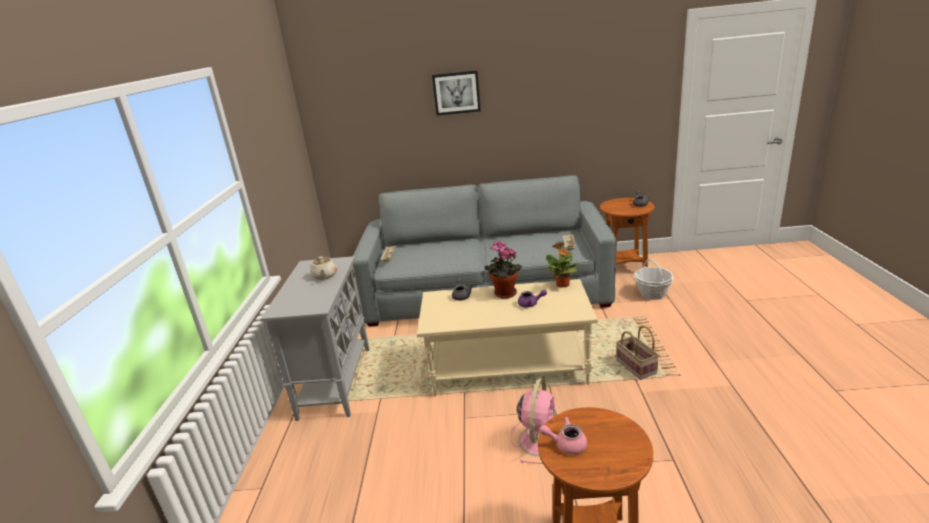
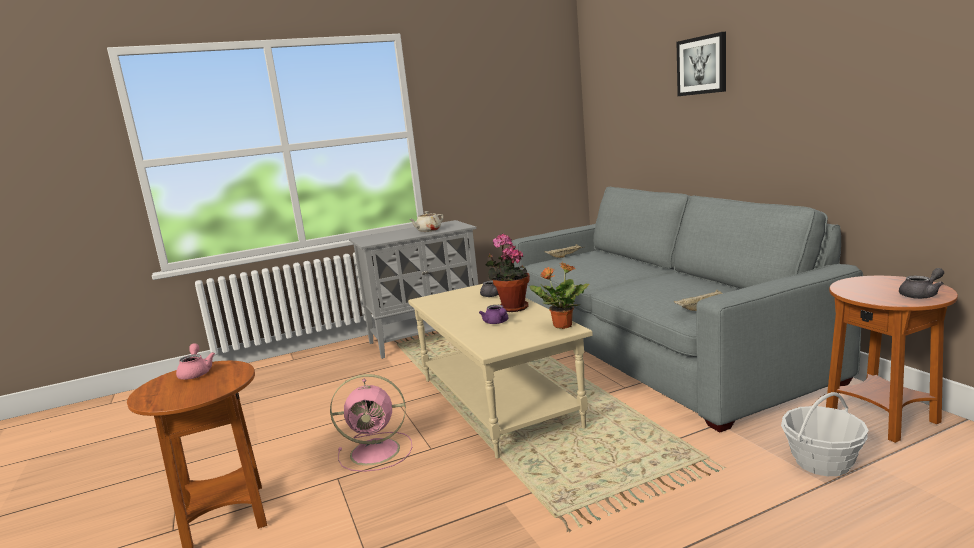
camera: 65 degrees right, 10 degrees down
(634, 366) = (564, 485): basket -> none

